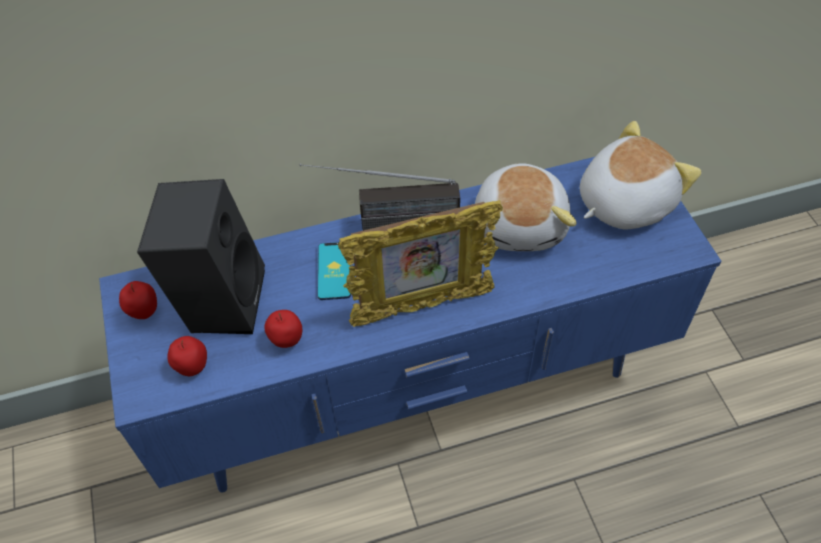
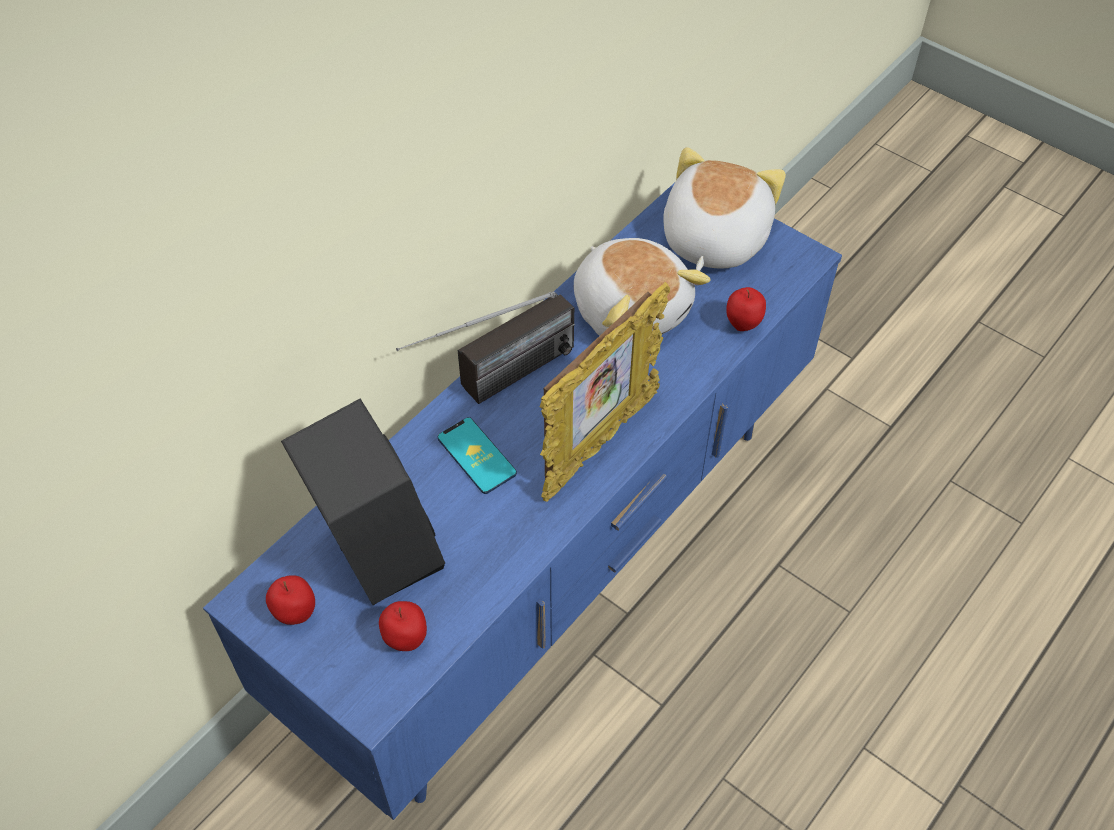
camera: 35 degrees left, 0 degrees up
(287, 341) = (486, 555): apple -> apple (742, 325)

